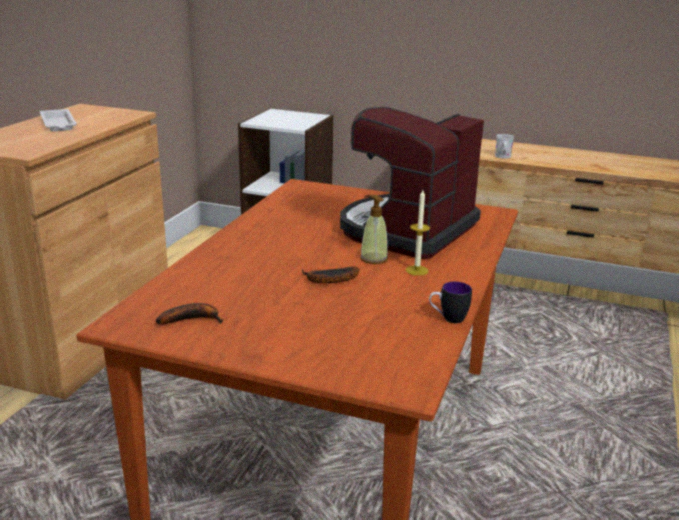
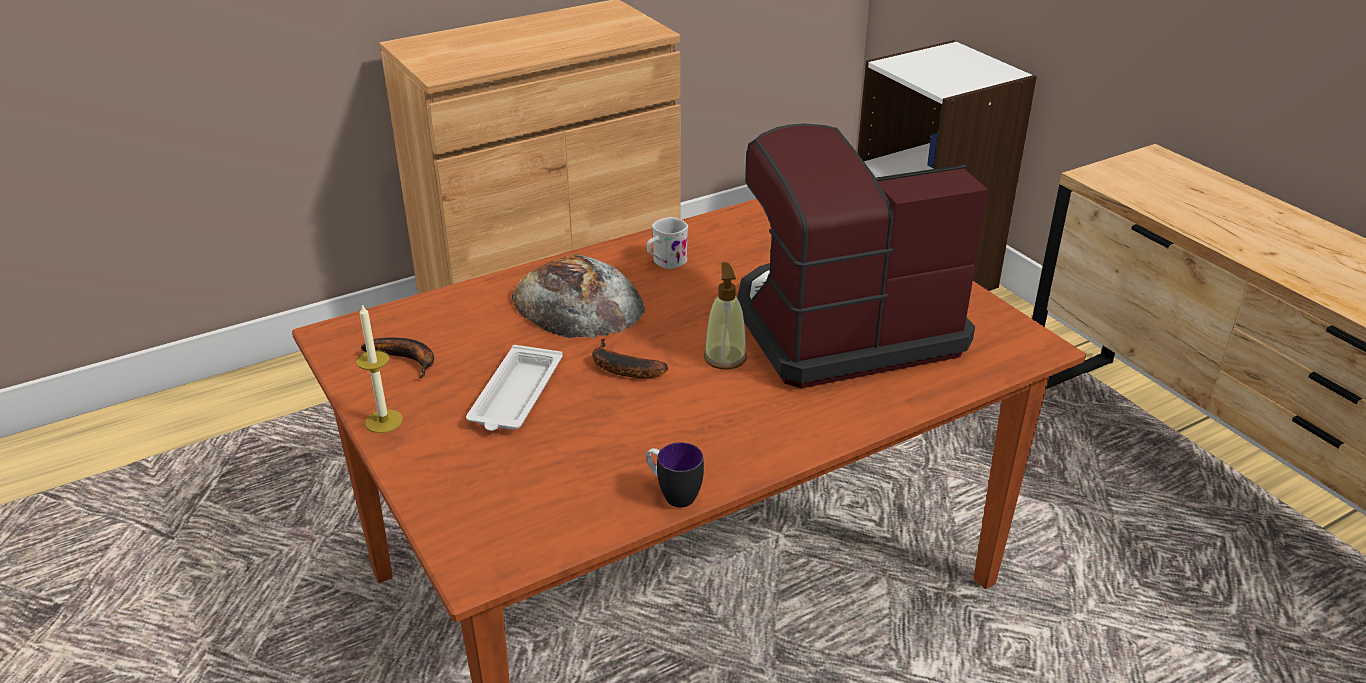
camera: 40 degrees right, 10 degrees up
(58, 124) = (539, 32): white tray -> white tray (516, 396)
(252, 261) = (578, 303): none -> bread
(417, 270) = (752, 400): candle -> candle (384, 421)
(503, 157) = (1226, 239): white mug -> white mug (665, 263)

